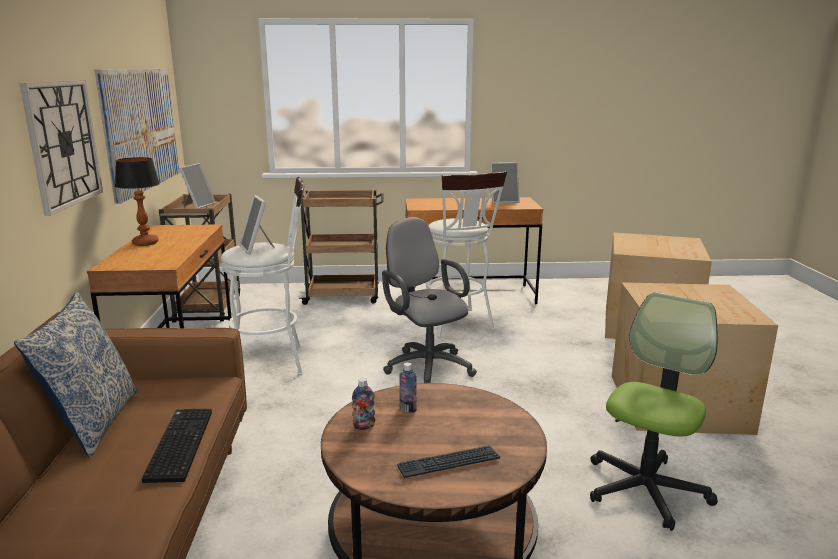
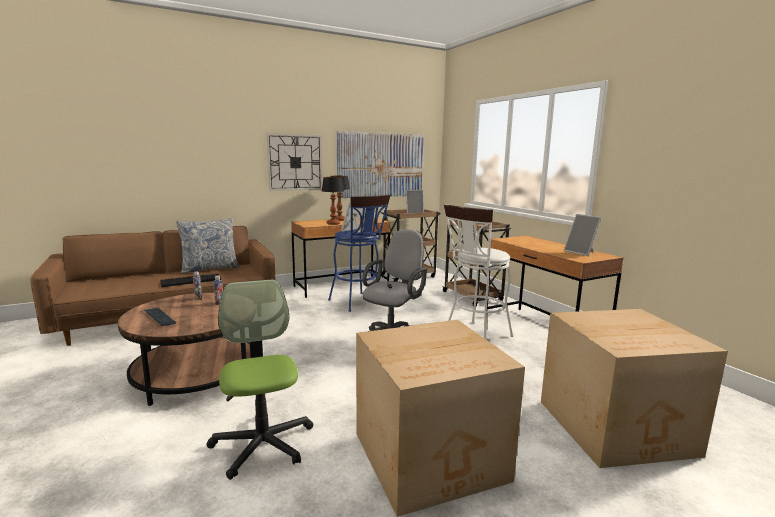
camera: 65 degrees right, 5 degrees down
(179, 250) = (333, 224): none -> table lamp
(275, 362) = (358, 303): white stool -> blue stool
(645, 489) = (262, 444): office chair -> office chair turned 120 degrees counterclockwise

